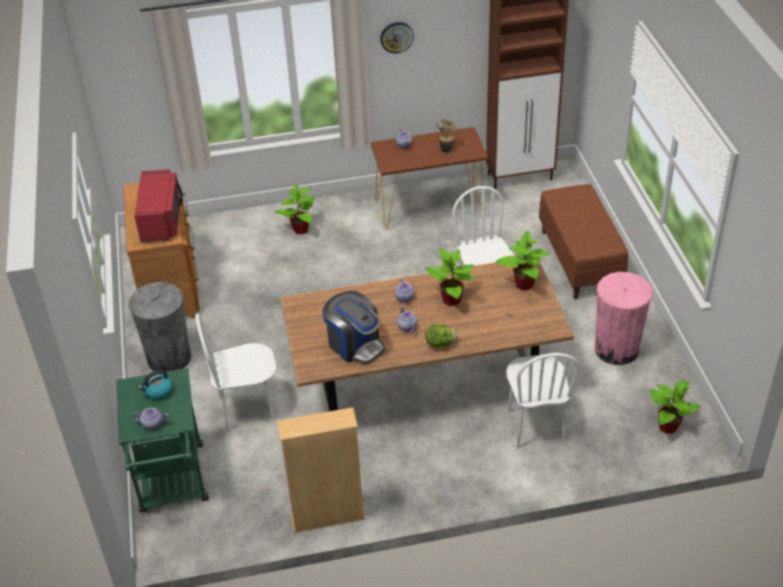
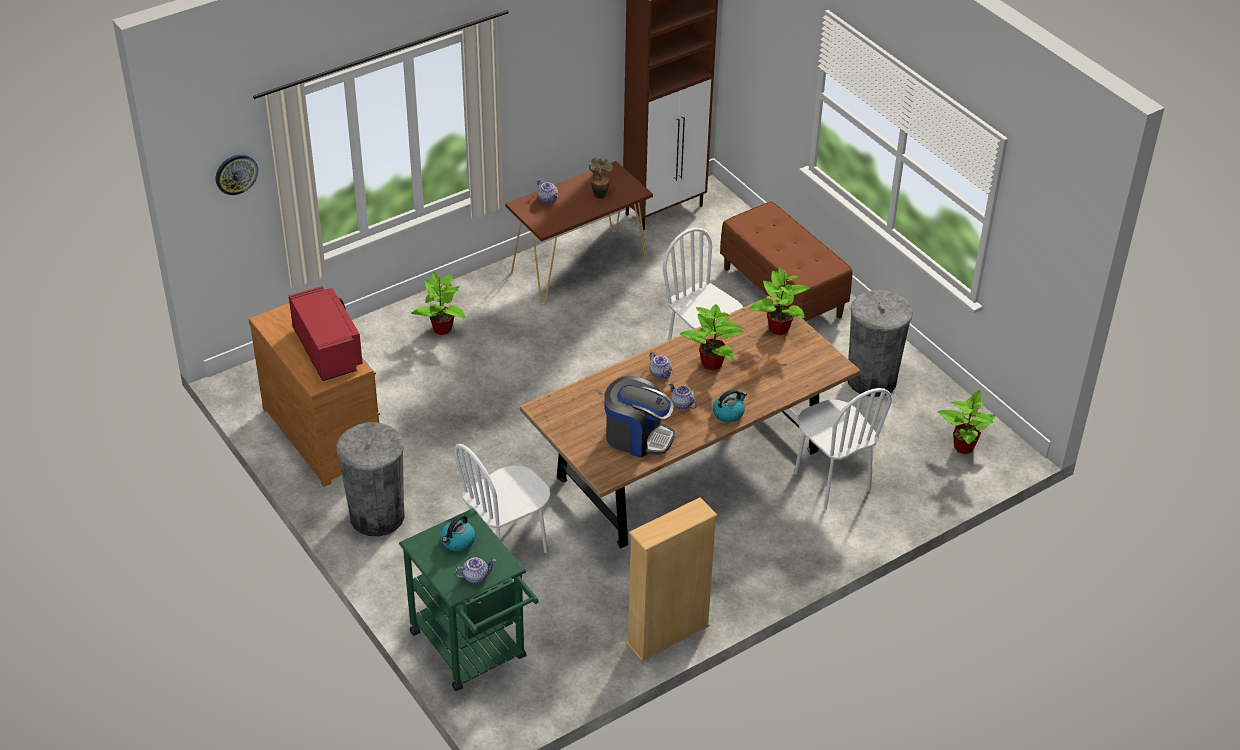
camera: 25 degrees left, 0 degrees up
(396, 37) = (527, 71): wall clock -> wall clock (236, 174)
(440, 344) = (728, 413): lettuce -> kettle
(616, 349) = (872, 379): pink trash can -> grey trash can

